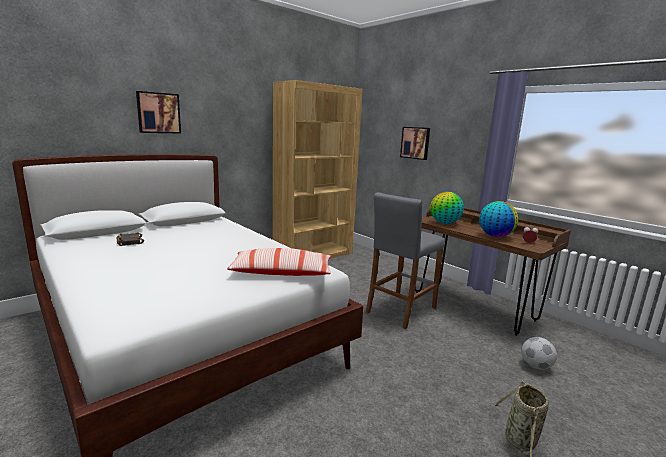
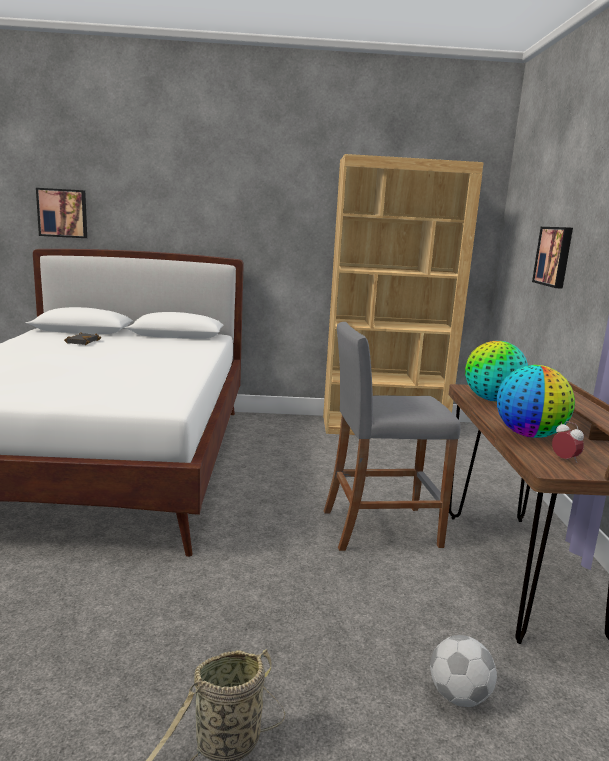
camera: 40 degrees right, 0 degrees up
(158, 113) = (179, 204): picture -> picture (63, 213)
(281, 273) = (119, 395): pillow -> none

